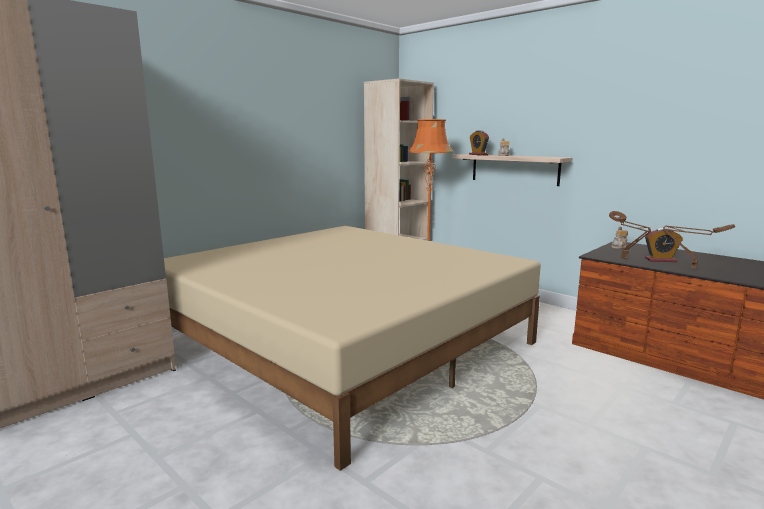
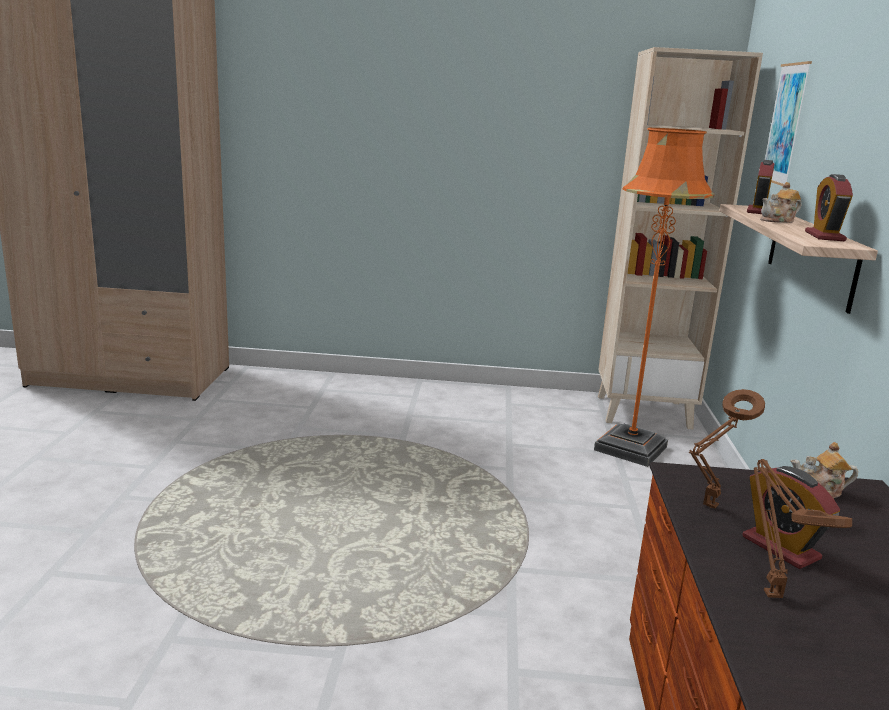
camera: 50 degrees right, 5 degrees up
(344, 342) = (364, 452): beige bed -> none
(463, 115) = (785, 124): none -> picture
(542, 156) = (824, 236): none -> alarm clock

